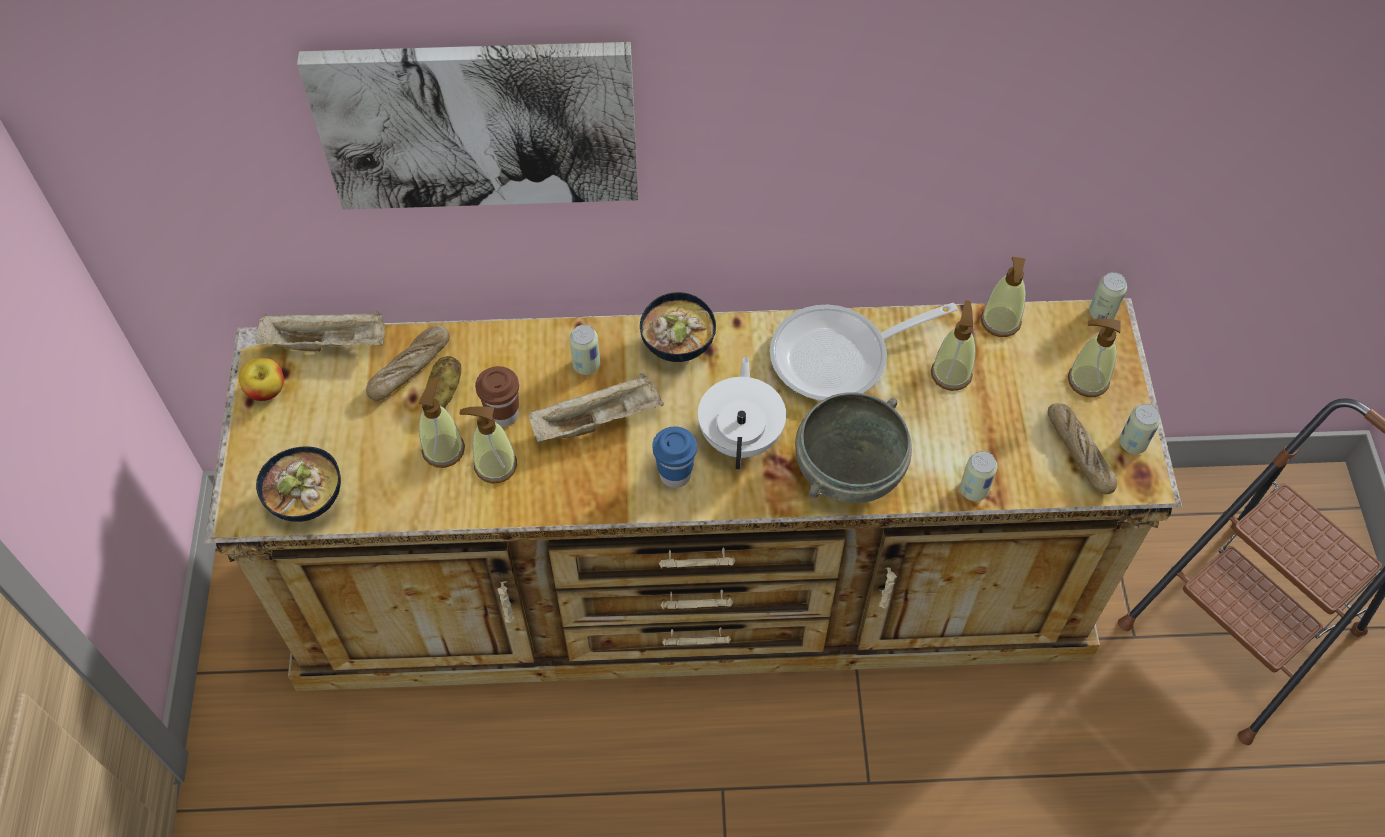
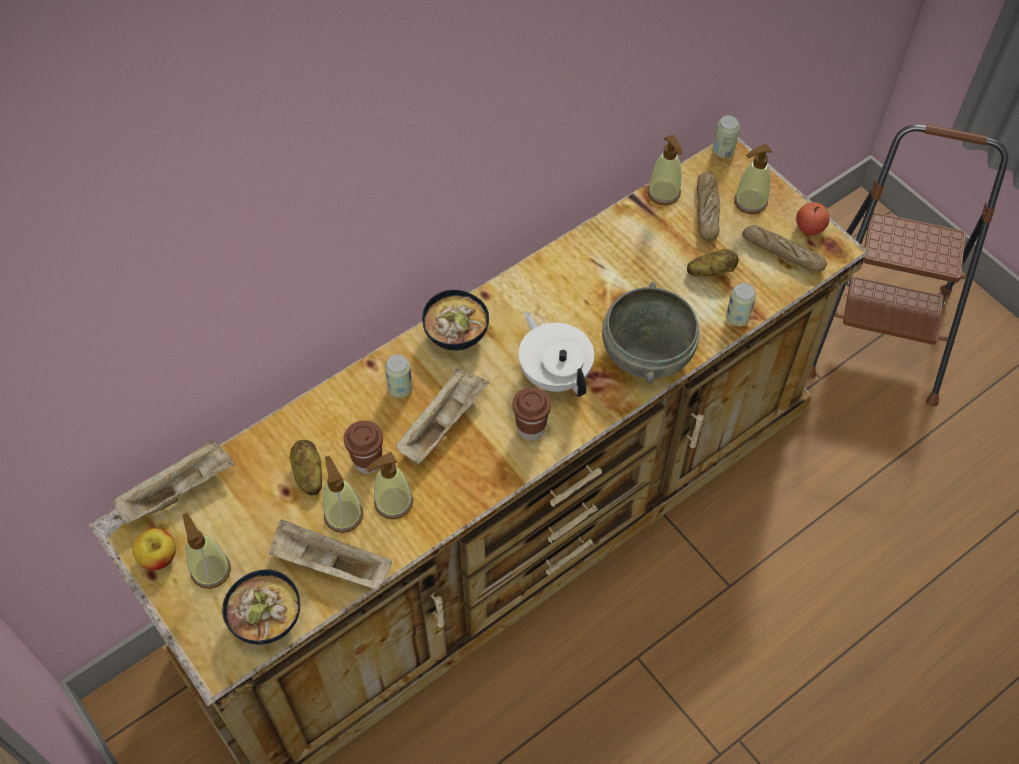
camera: 35 degrees left, 0 degrees up
(396, 486) = (329, 564): none -> beige tray
(410, 368) = (264, 470): bread -> bread (707, 211)
(479, 123) = (267, 229): picture -> none
(675, 474) = (531, 429): blue cup -> brown cup
(839, 357) = (577, 278): frying pan -> none
(951, 374) = (660, 247): soap dispenser -> soap dispenser (211, 570)
(984, 427) = (710, 271): none -> potato
(1132, 443) = (809, 228): can -> apple

